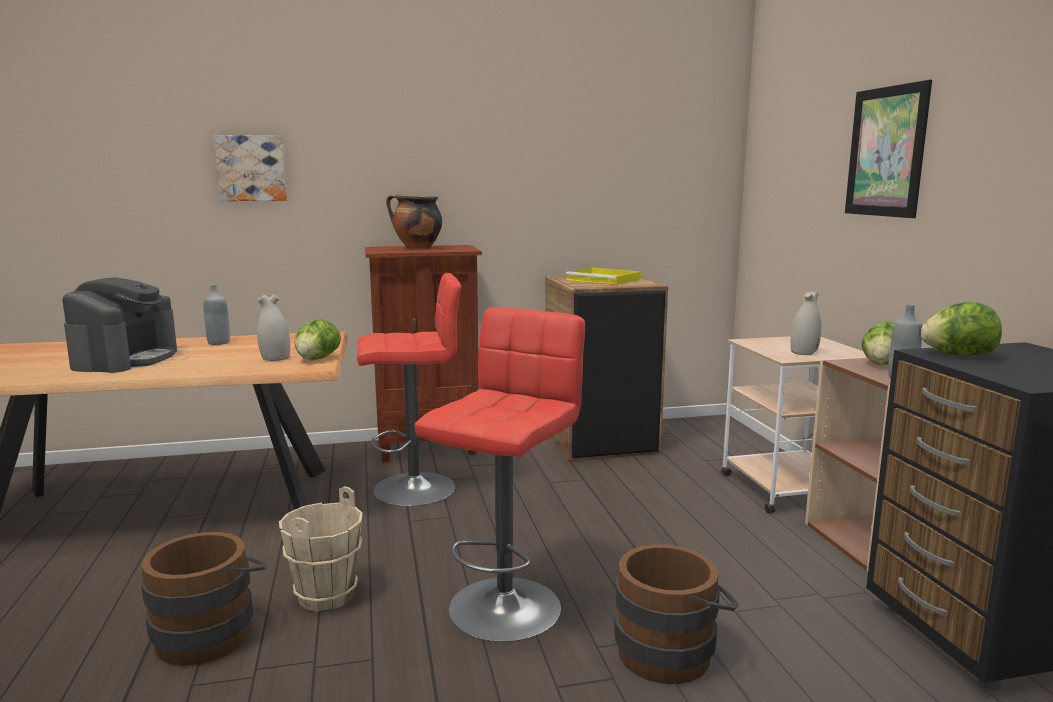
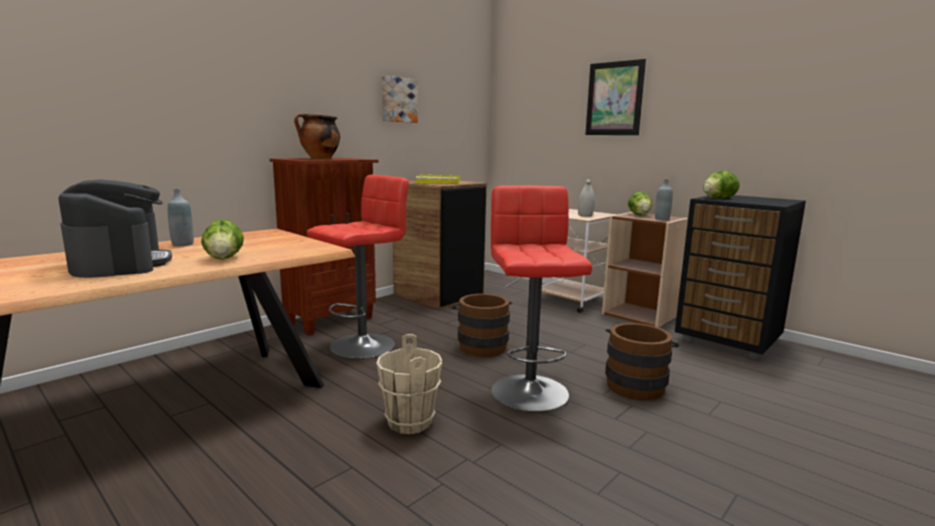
camera: 35 degrees left, 0 degrees up
(211, 632) = (361, 472): brown bucket -> brown bucket (481, 345)
(251, 168) = (164, 82): picture -> picture (398, 100)
(275, 358) = (276, 248): white vase -> none
(317, 359) = (314, 245): lettuce -> lettuce (224, 258)

